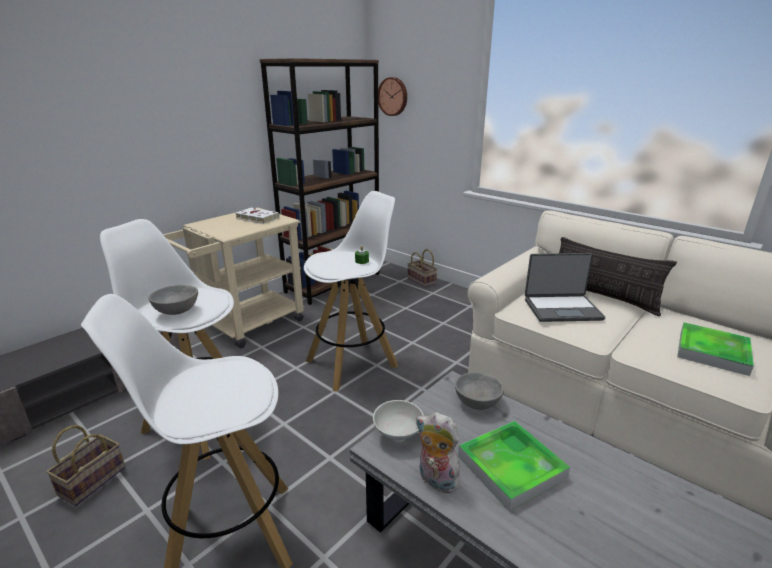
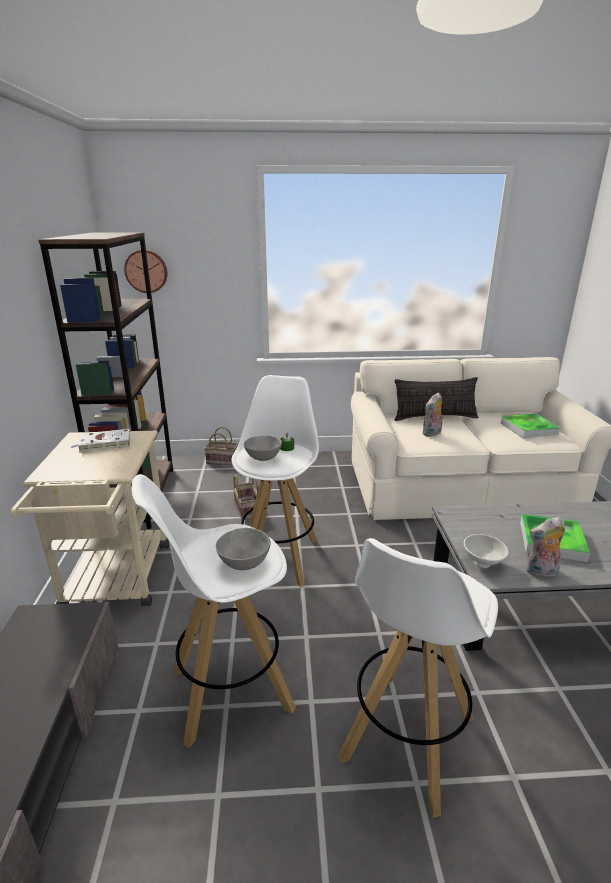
camera: 45 degrees left, 0 degrees up
(93, 479) = (219, 822): basket -> basket (246, 509)
(476, 403) = (479, 518): grey bowl -> grey bowl (262, 458)
(562, 309) = (432, 433): laptop -> plush toy

